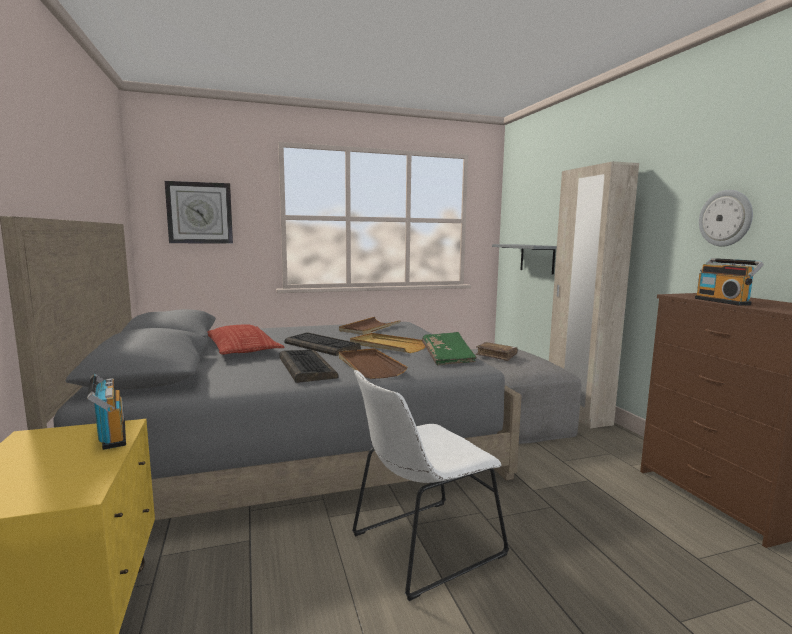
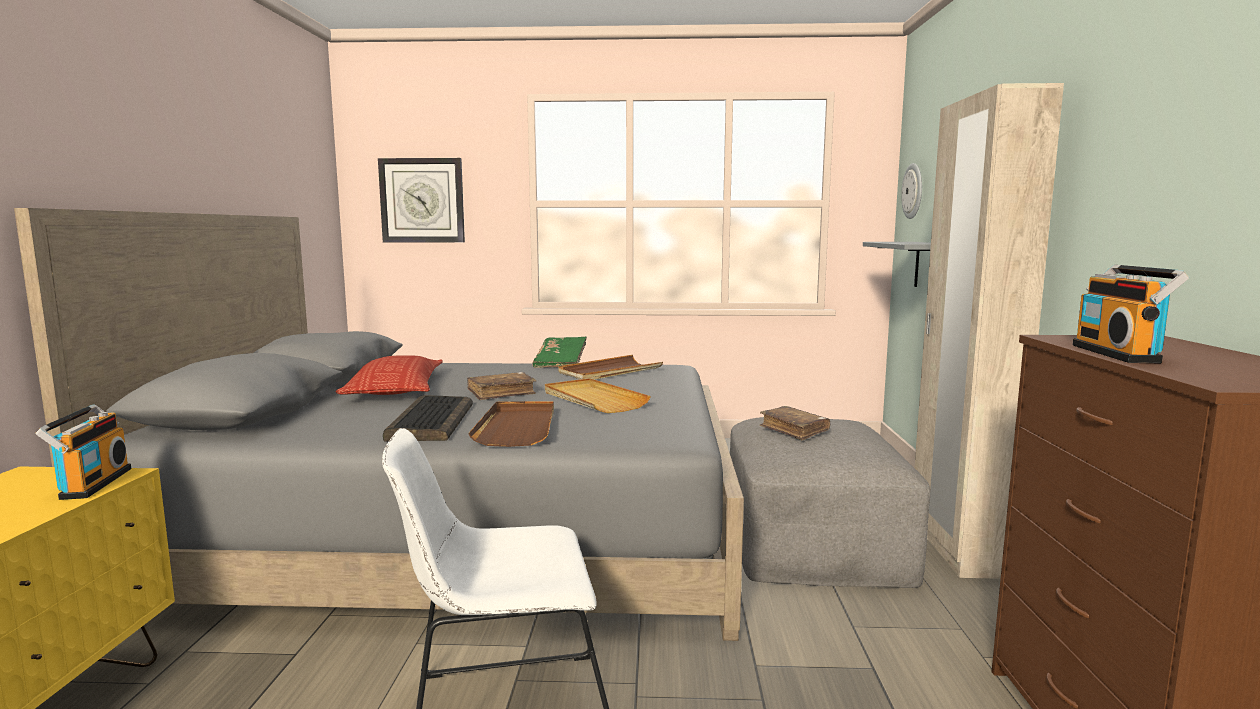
camera: 20 degrees right, 0 degrees up
(322, 346) = (501, 393): keyboard -> brown book
(447, 358) = (654, 425): green book -> green book (561, 363)
(726, 218) = (1194, 183): wall clock -> wall clock (913, 191)

